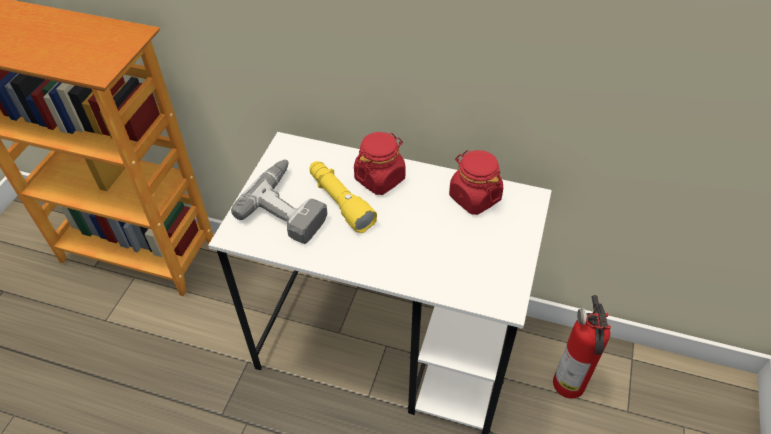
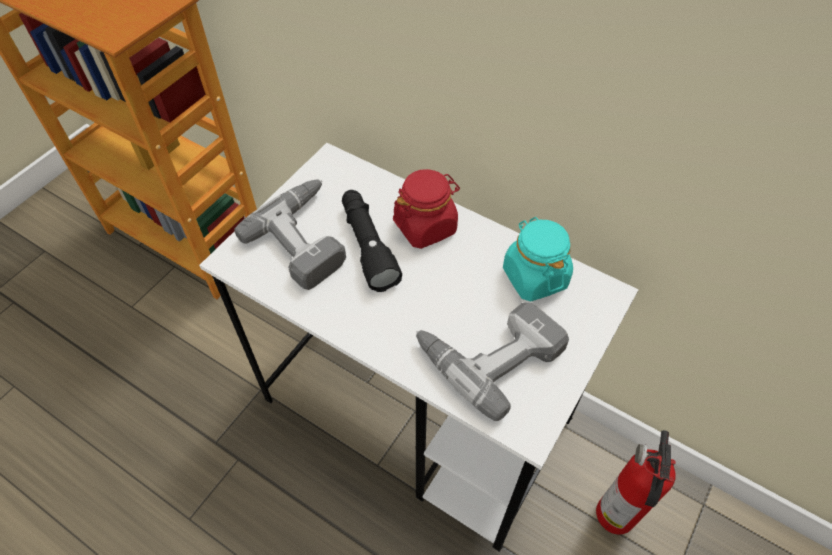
camera: 15 degrees right, 5 degrees up
(340, 202) = (367, 246): yellow flashlight -> black flashlight
(459, 257) = (489, 352): none -> power drill
(474, 197) = (534, 277): red jar -> turquoise jar

